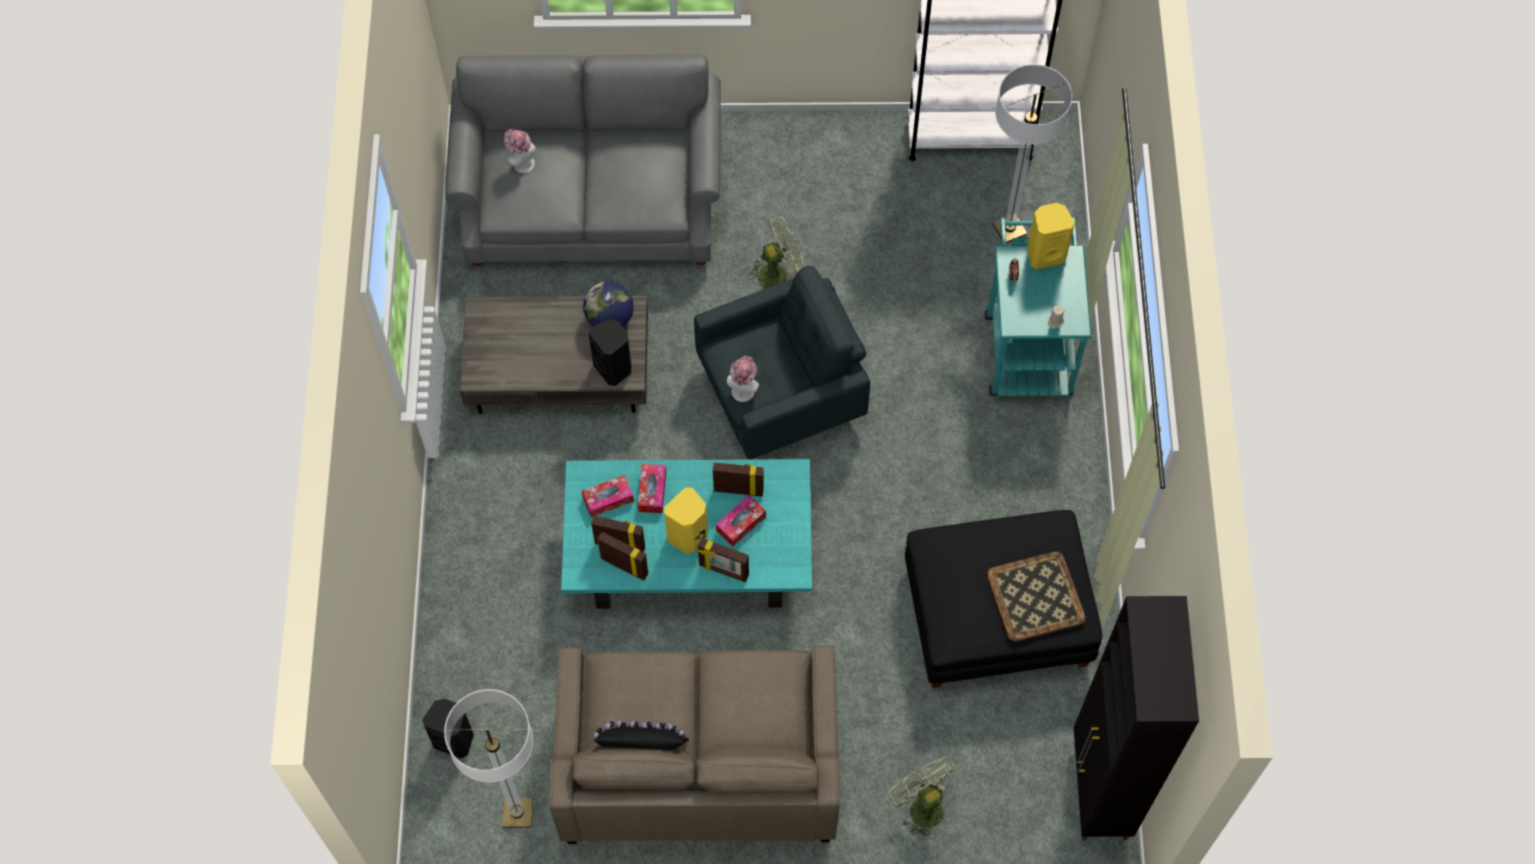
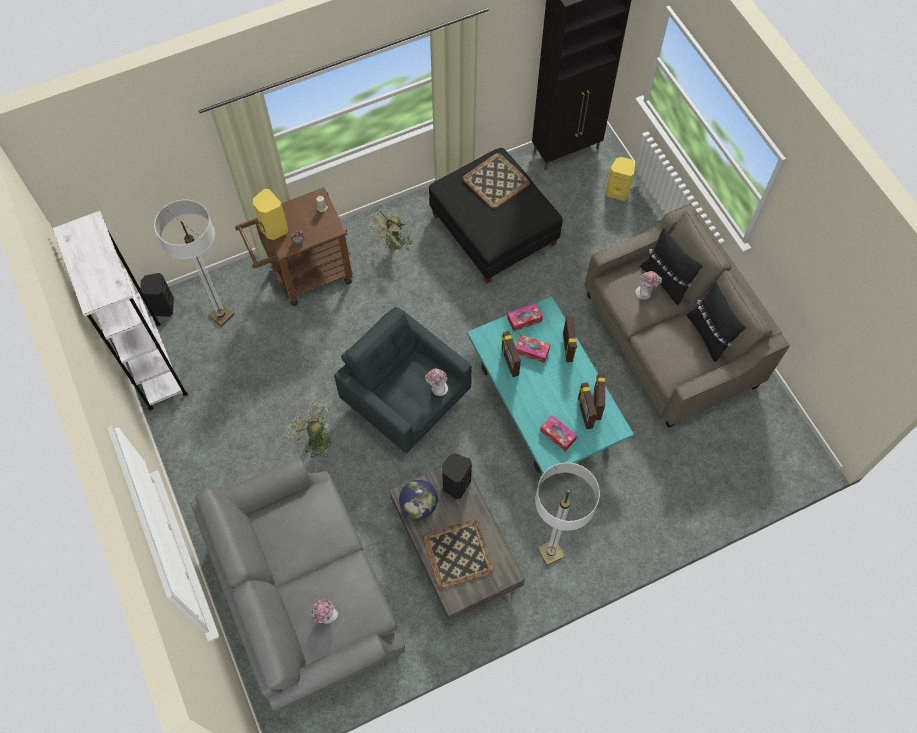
camera: 115 degrees left, 0 degrees up
(454, 739) = (738, 481): black speaker -> black speaker (163, 307)
(517, 813) = (758, 423): floor lamp -> floor lamp (550, 552)
(528, 336) = (458, 554): none -> tray
(652, 491) = (538, 411): tissue box -> tissue box (524, 319)
(688, 536) = (557, 376): yellow speaker -> yellow speaker (618, 191)
(748, 701) = (645, 293): none -> hat
(754, 740) = (665, 281): none -> black pillow
(920, 805) = (625, 225): green fan -> green fan (393, 245)
(1027, 344) = (305, 276): turquoise cart -> brown cart

